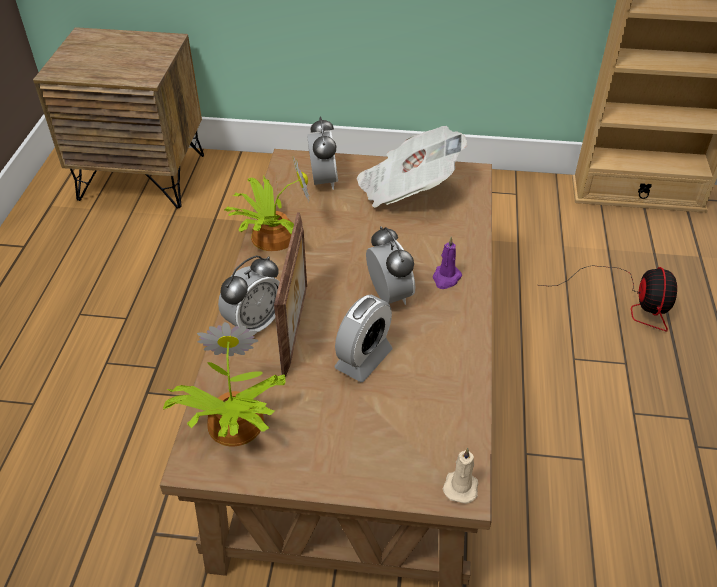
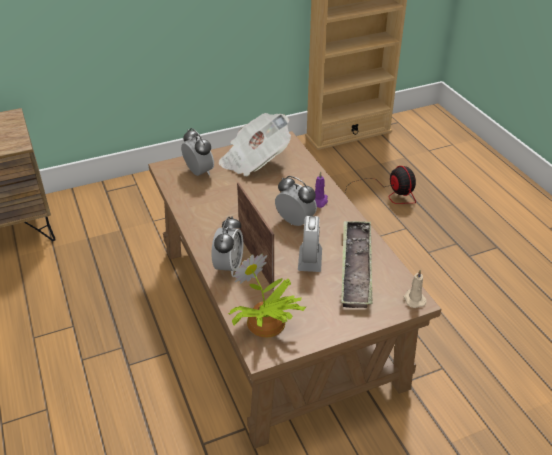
camera: 30 degrees left, 5 degrees down
(271, 235) = (193, 214): potted plant -> none
(417, 397) = (356, 267): none -> tray

